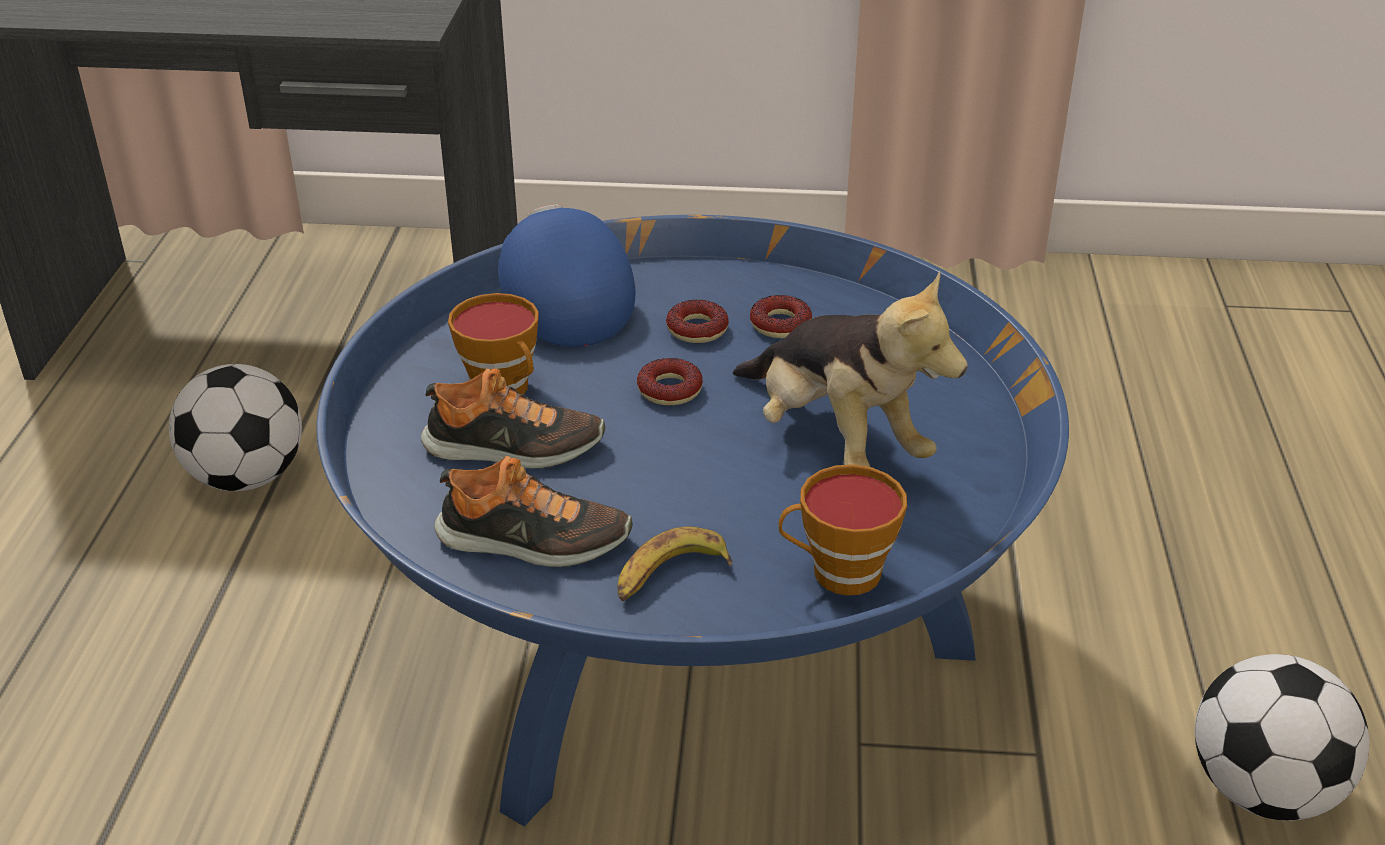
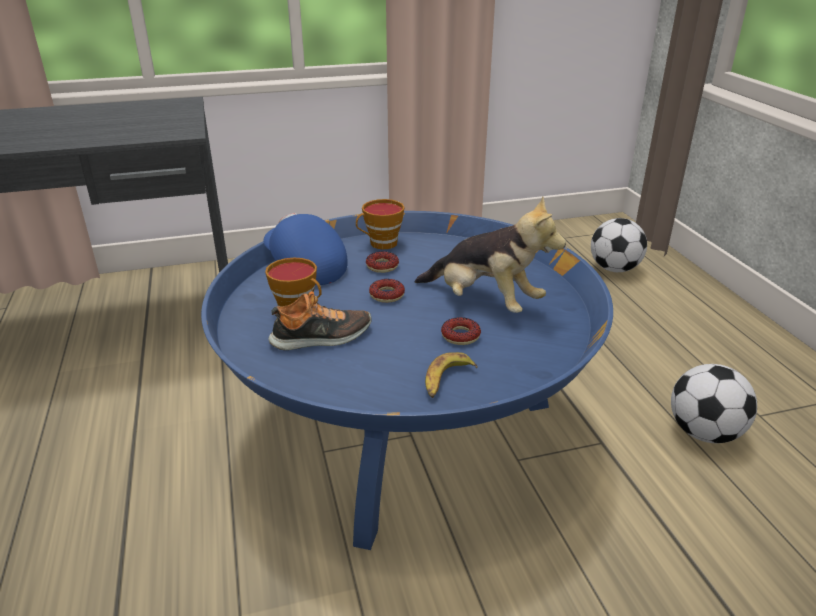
camera: 20 degrees left, 5 degrees down
(247, 477) = (119, 406): football -> football (614, 269)
(533, 542) = (362, 380): shoe -> none
(780, 324) = (422, 257): donut -> donut (460, 336)
(838, 574) = (530, 360): cup -> cup (380, 244)

